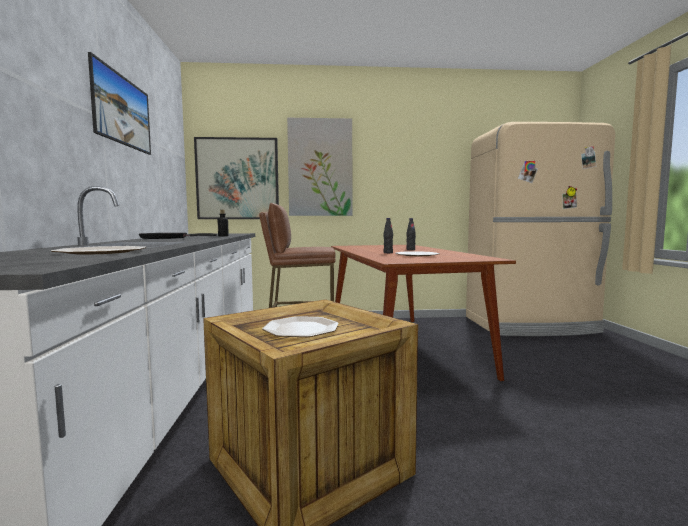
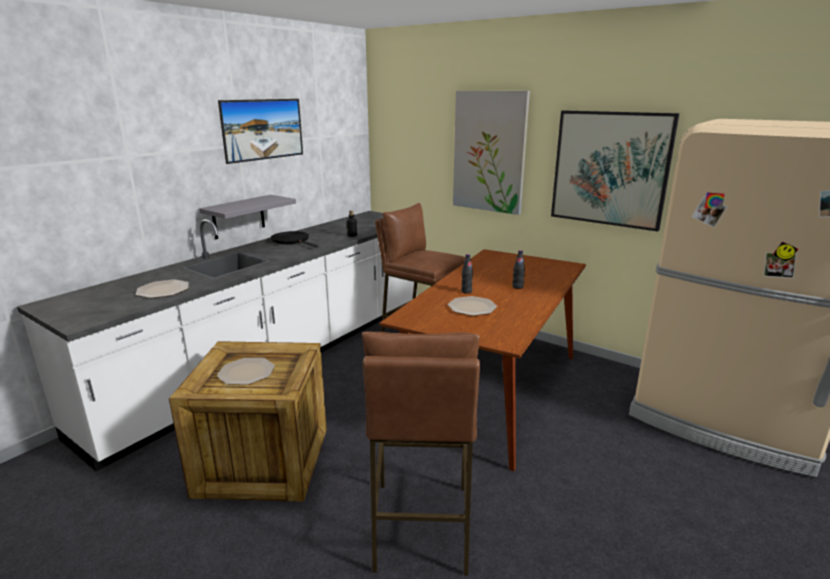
camera: 40 degrees right, 15 degrees up
(103, 205) = (238, 217): none -> grey shelf
(237, 179) = (410, 158): picture -> picture (610, 169)
(527, 437) = (420, 526): none -> brown stool

